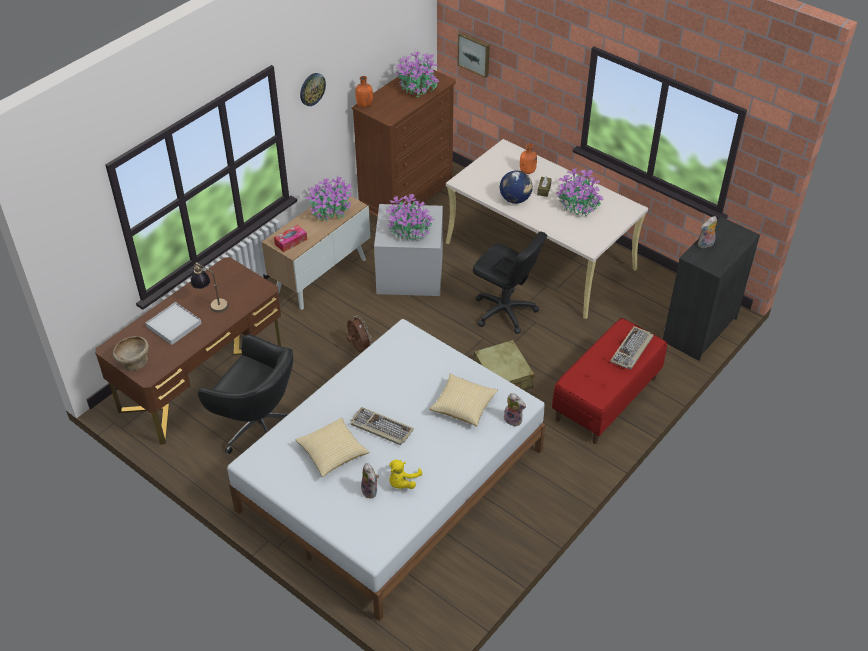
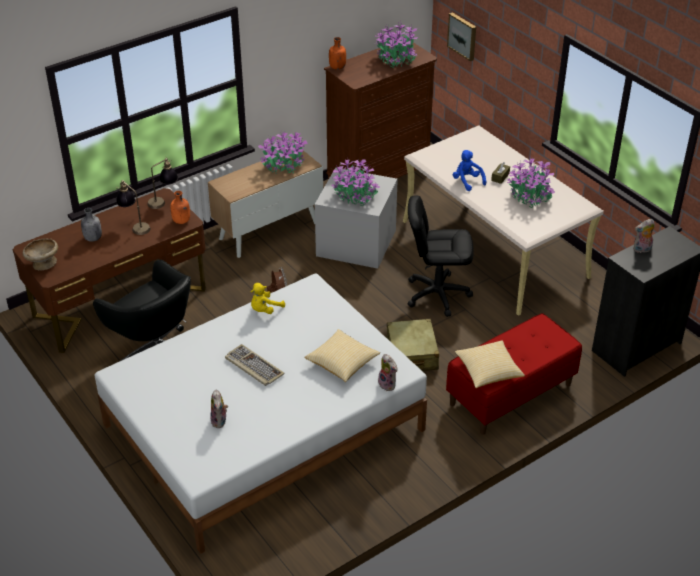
camera: 15 degrees right, 5 degrees down
(173, 325) = (92, 238): white tray -> grey bottle
(230, 273) = (164, 202): none -> table lamp
(291, 242) = (235, 186): tissue box -> none
(312, 89) = (280, 40): wall clock -> none
(332, 453) = (197, 380): pillow -> pillow (488, 371)
(402, 482) = (253, 420): yellow plush toy -> yellow plush toy (265, 310)
(504, 311) = (437, 294): black office chair -> black office chair turned 135 degrees clockwise
(515, 199) = (467, 181): globe -> blue plush toy
(527, 171) = (490, 158): orange bottle -> orange bottle (181, 221)
(632, 350) = (541, 345): keyboard -> none

